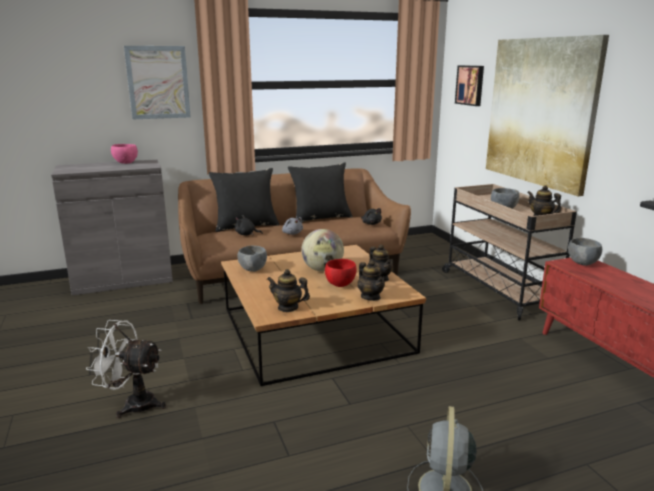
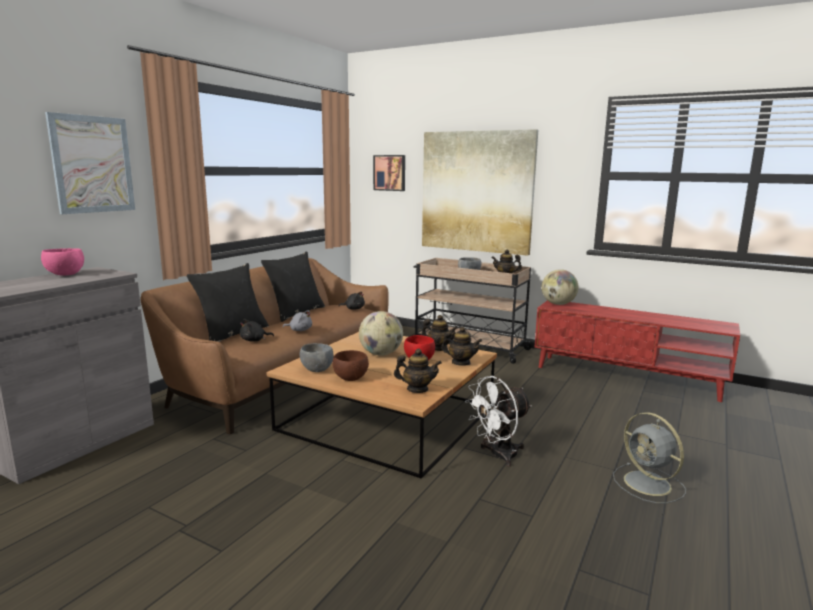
camera: 40 degrees left, 5 degrees down
(133, 404) = (329, 550): white fan -> white fan (497, 455)
(261, 283) = (350, 378): none -> brown bowl
(288, 307) = (417, 389): teapot -> teapot turned 150 degrees counterclockwise
(582, 263) = (558, 304): grey bowl -> globe

